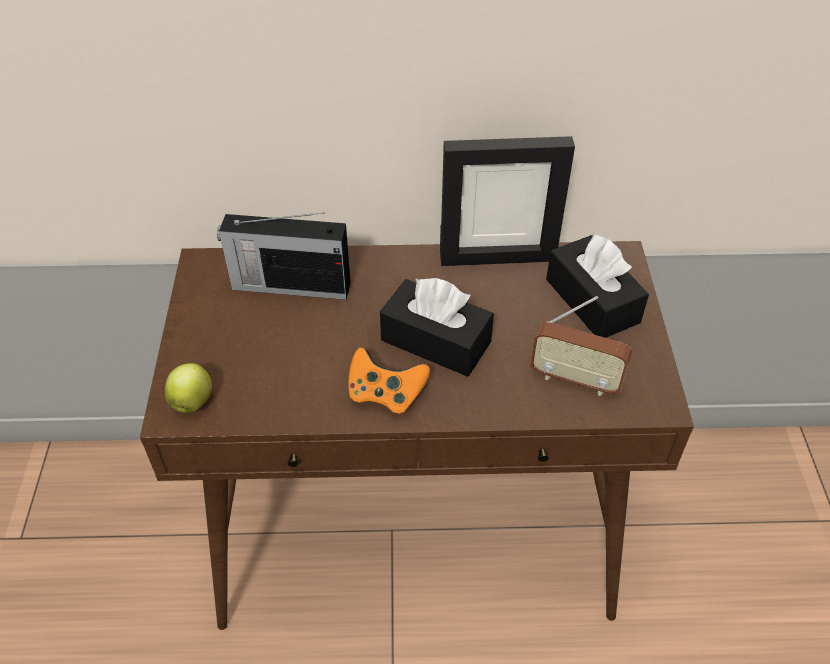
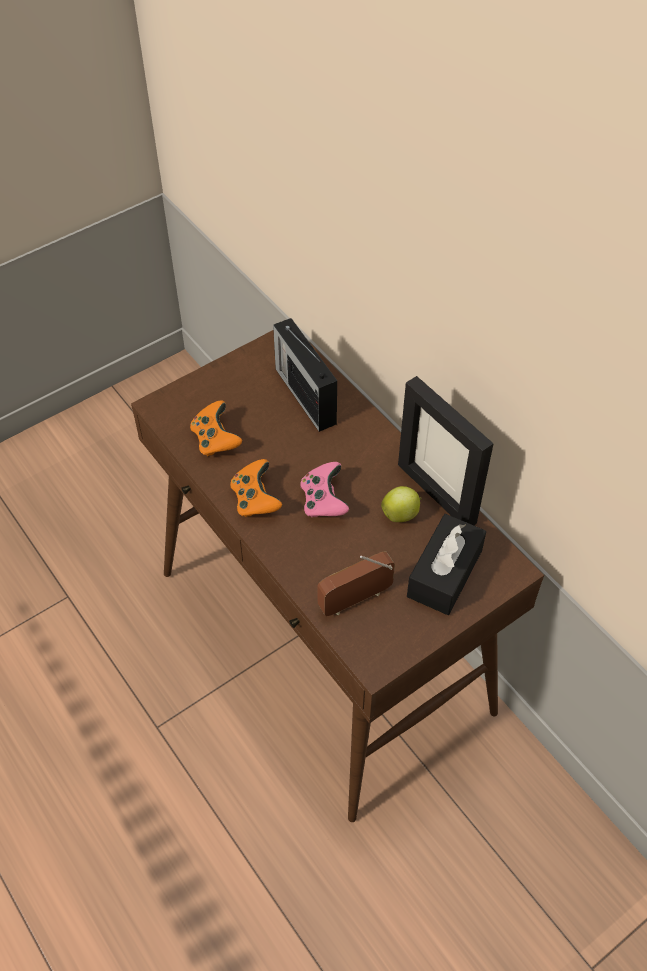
camera: 55 degrees right, 5 degrees up
(192, 401) = (174, 409): apple -> apple (401, 514)
(273, 386) = (215, 440): none -> orange game controller
(436, 341) = (323, 501): black tissue box -> pink game controller
(575, 379) = (355, 600): radio -> radio turned 75 degrees clockwise

